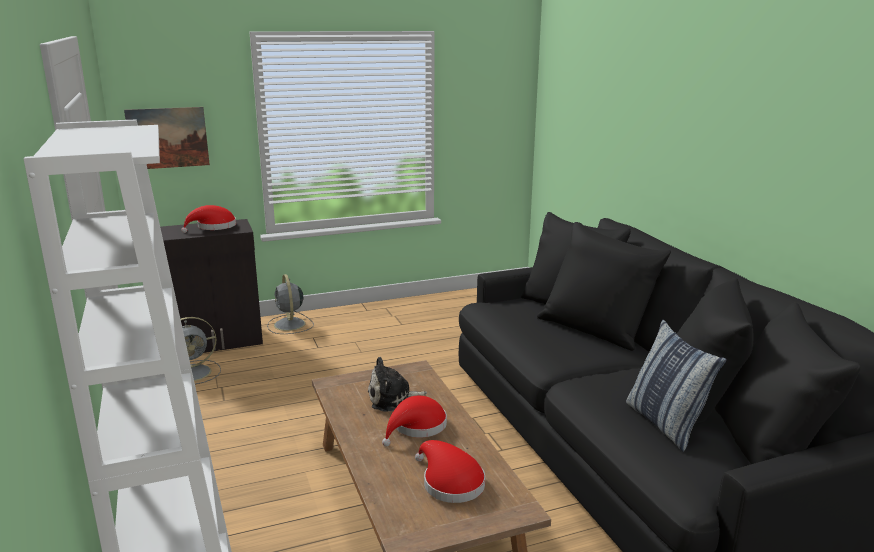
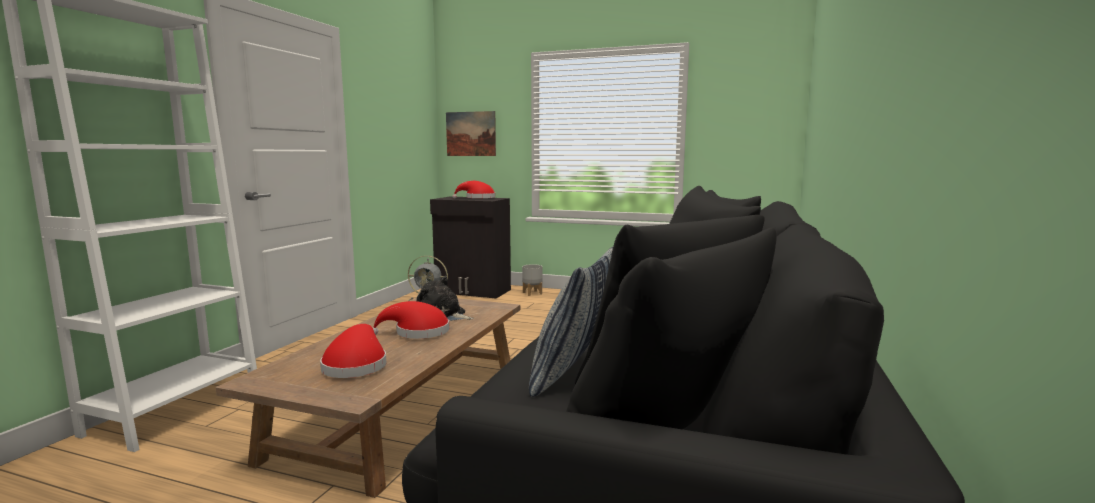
camera: 40 degrees right, 10 degrees down
(290, 325) = (532, 293): grey fan -> grey planter

